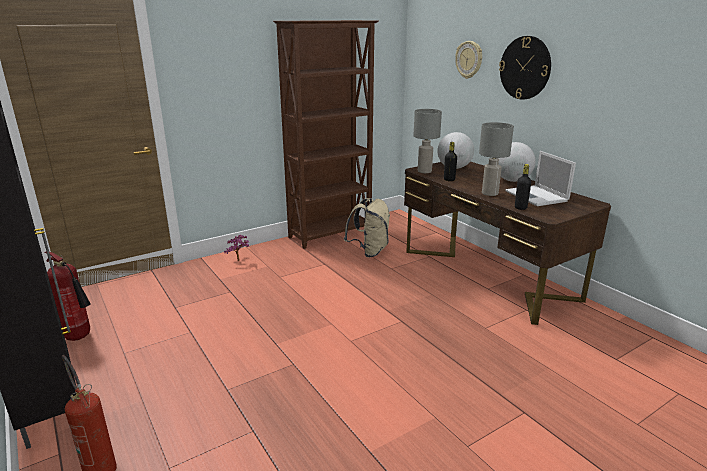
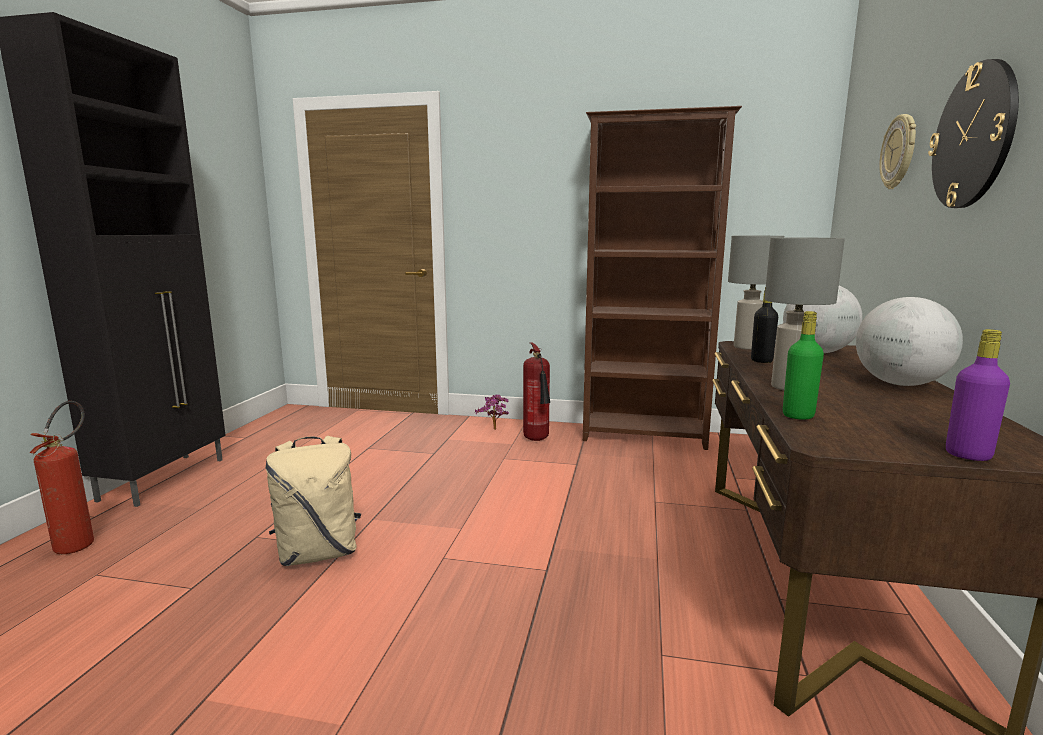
camera: 45 degrees right, 10 degrees down
(81, 337) = (272, 442): fire extinguisher -> fire extinguisher (537, 440)
(369, 251) = (660, 471): beige backpack -> beige backpack (319, 553)
(520, 207) = (798, 415): black bottle -> green bottle
(537, 196) = (894, 412): laptop -> none
(581, 209) = (968, 455): none -> purple bottle

